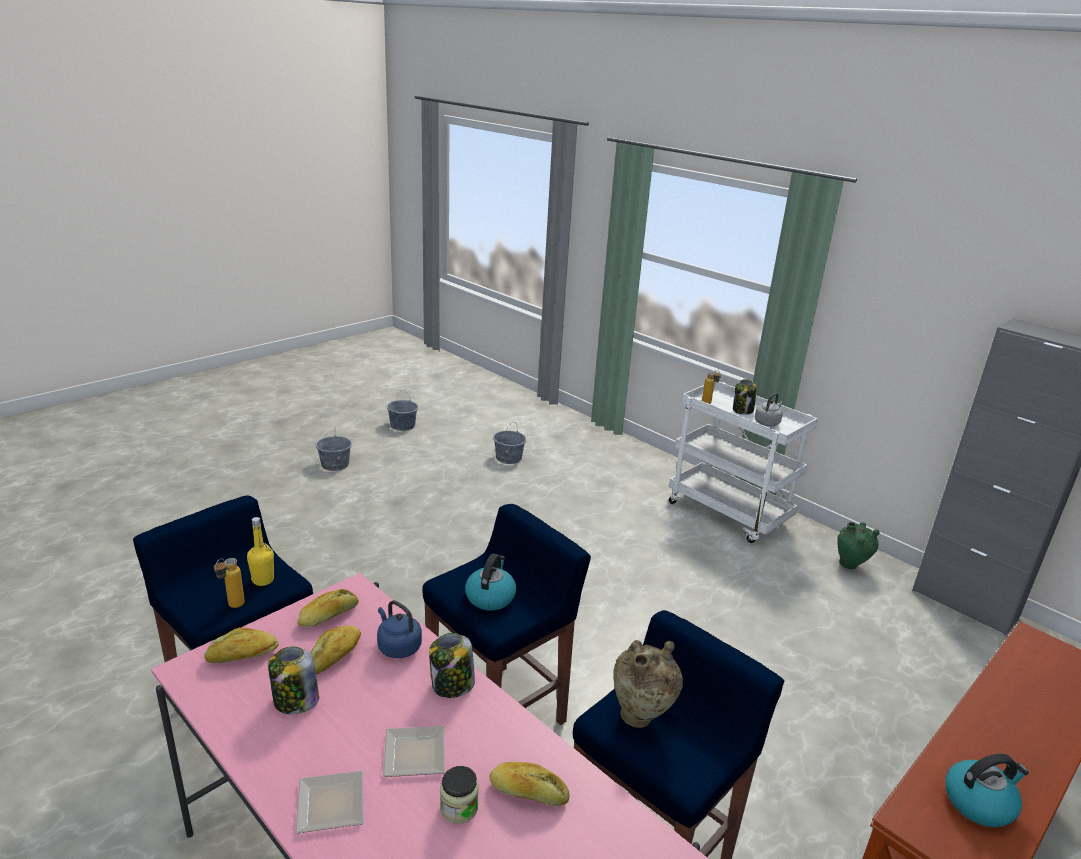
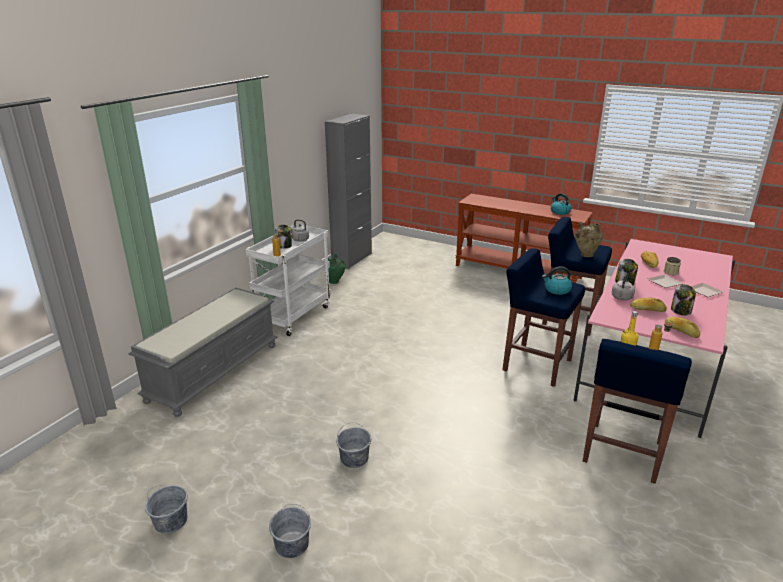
camera: 105 degrees left, 0 degrees up
(329, 616) = (628, 319): bread -> none
(398, 646) = (621, 298): blue kettle -> grey kettle
(509, 458) = (238, 421): grey bucket -> grey bucket (354, 458)
(604, 453) = (214, 371): none -> grey bench

